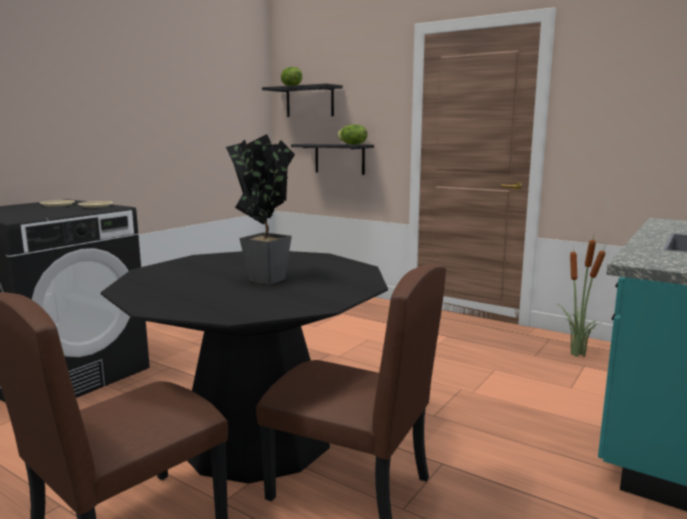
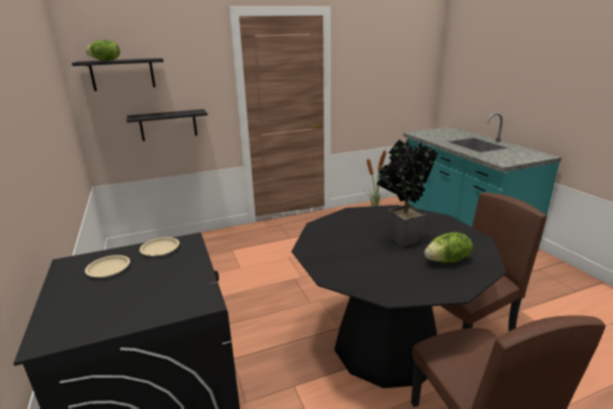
camera: 55 degrees left, 10 degrees up
(352, 144) = (188, 111): lettuce -> lettuce (447, 260)

